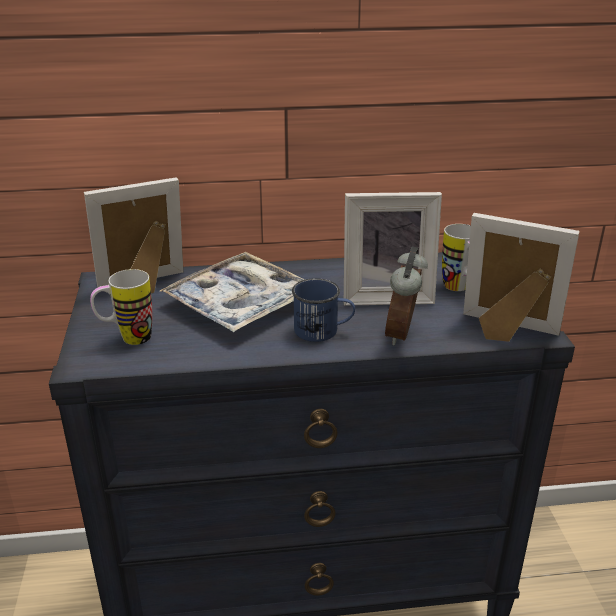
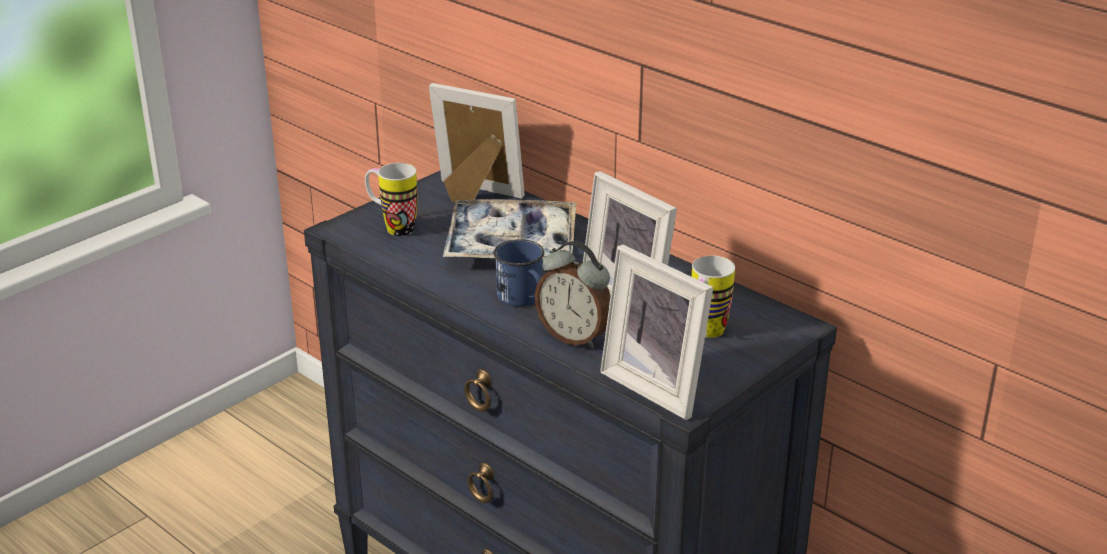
camera: 50 degrees right, 0 degrees up
(403, 334) = (574, 337): alarm clock -> alarm clock turned 120 degrees counterclockwise
(506, 332) = (659, 386): picture frame -> picture frame turned 150 degrees clockwise

